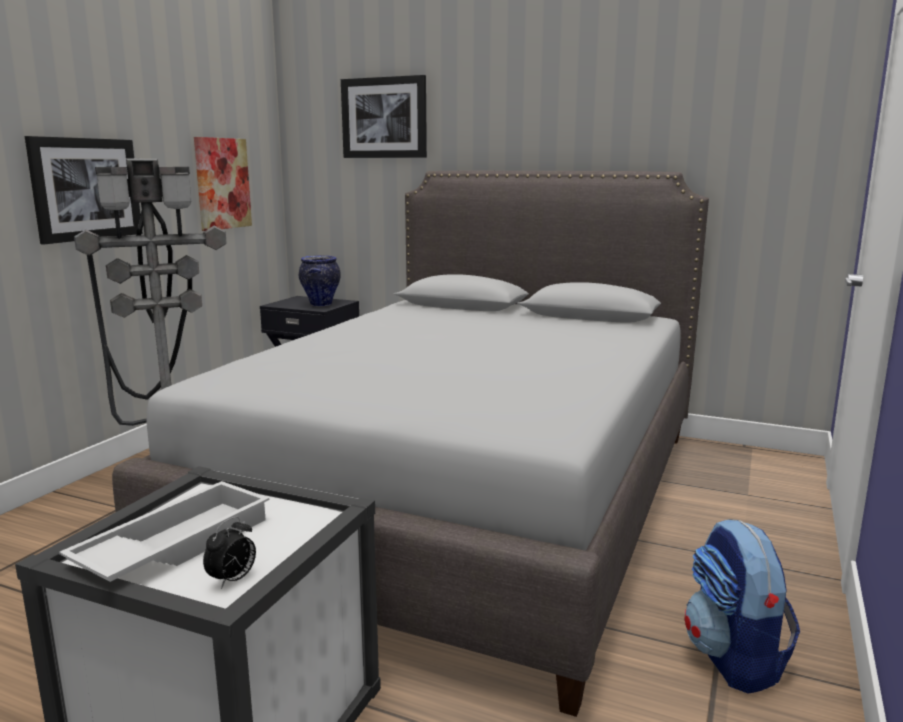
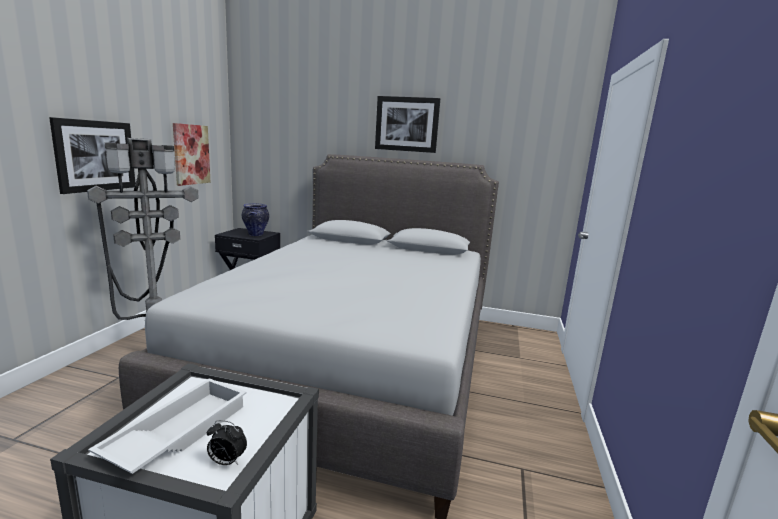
camera: 10 degrees left, 0 degrees up
(233, 580) = (226, 462): alarm clock -> alarm clock turned 75 degrees clockwise
(384, 118) = (300, 118): picture -> picture (407, 124)
(734, 659) = (531, 471): backpack -> none

